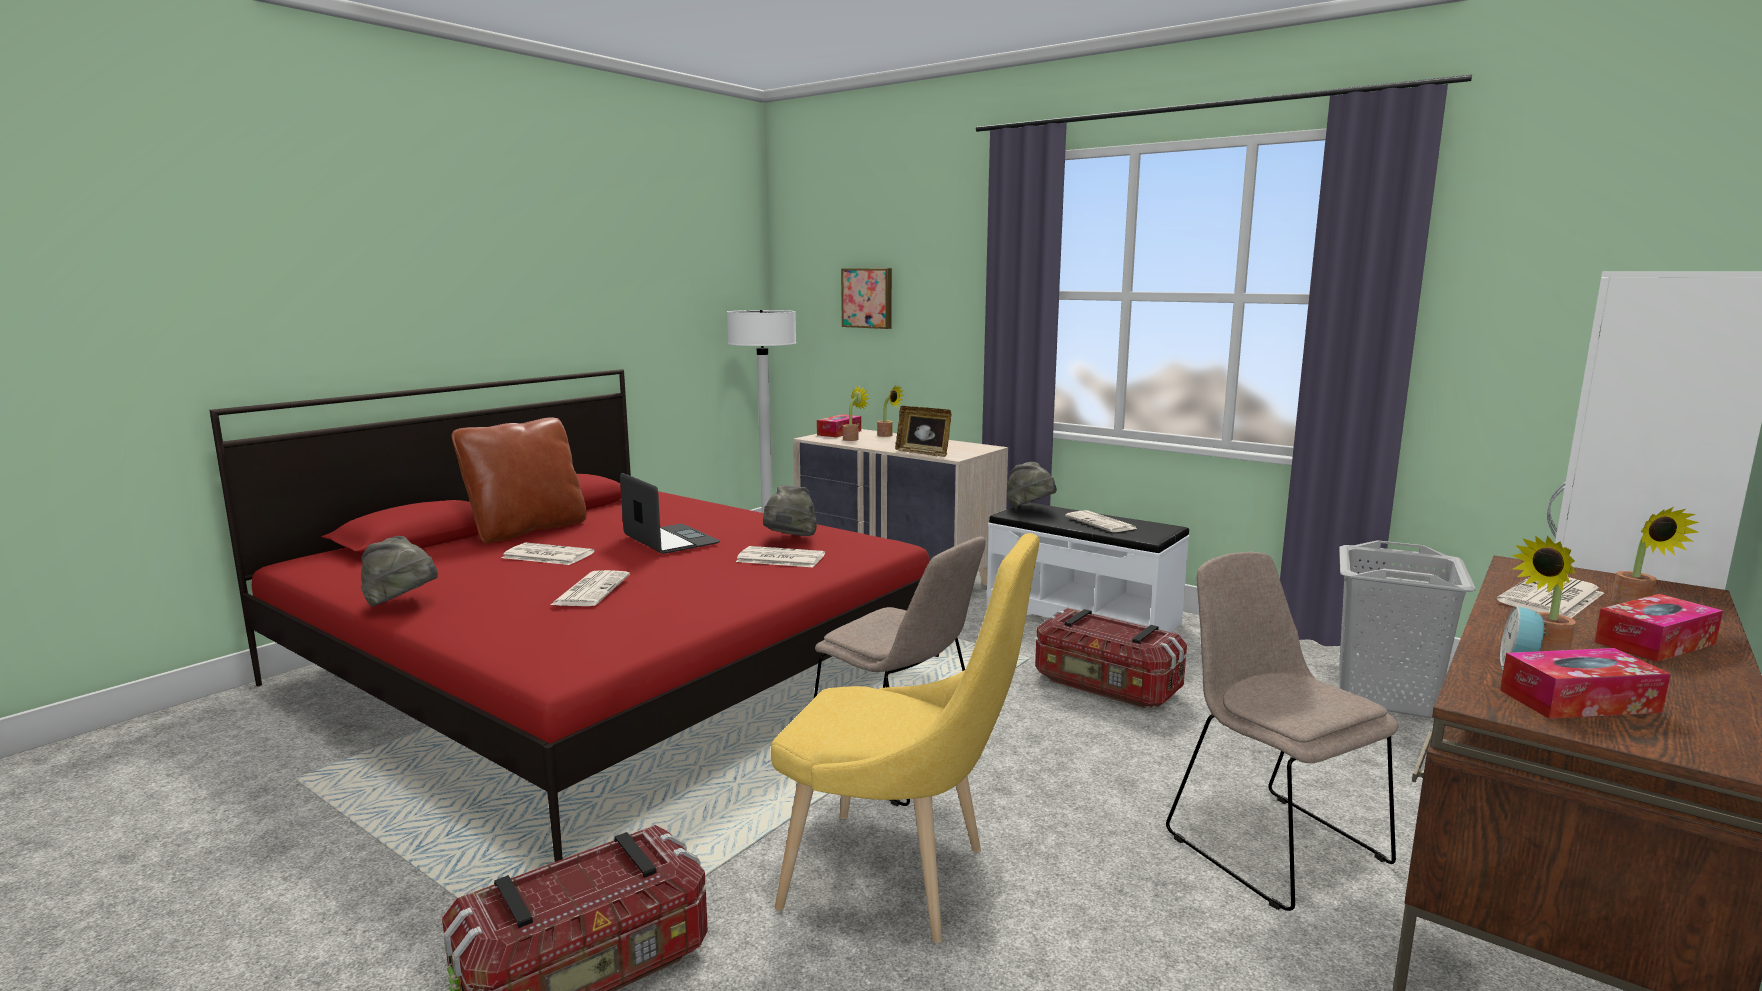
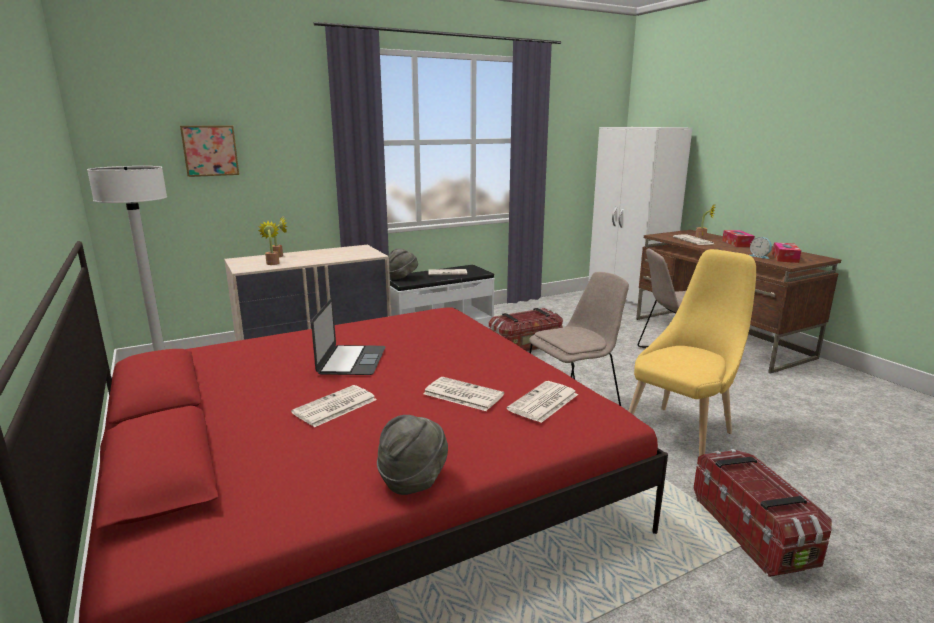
camera: 65 degrees left, 5 degrees up
(527, 530) = (222, 412): brown pillow -> none
(670, 539) = (352, 360): laptop -> laptop turned 105 degrees clockwise
(779, 558) = (443, 337): newspaper -> newspaper (543, 403)
(789, 540) = (403, 330): grey hat -> none
(839, 433) = (242, 262): tissue box -> none
(923, 453) = (352, 257): picture frame -> none
(1386, 695) = (573, 308): grey laundry basket -> none
(1542, 650) = (743, 251): potted plant -> none

